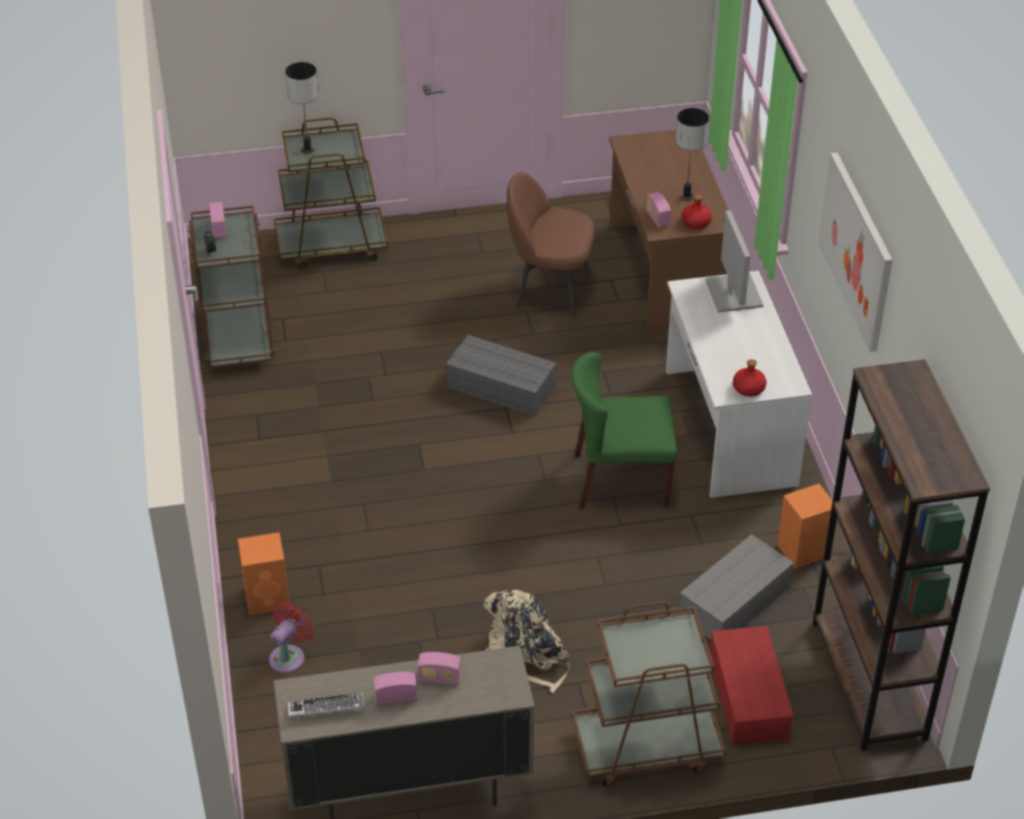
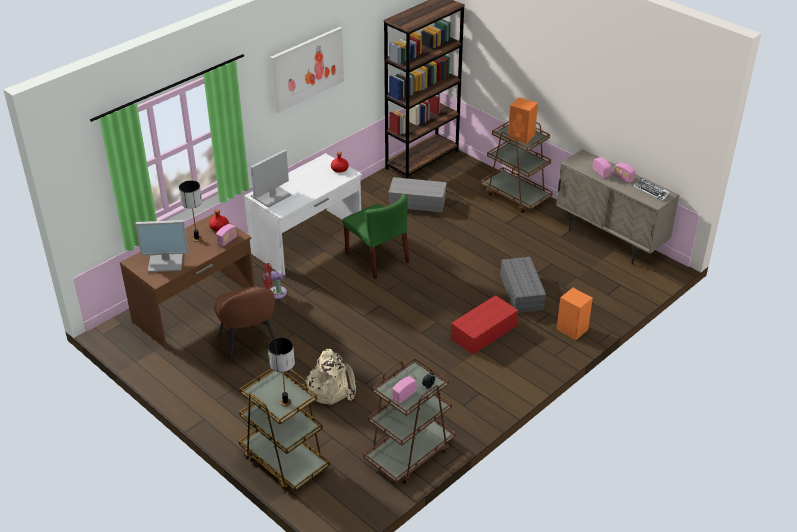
camera: 125 degrees left, 5 degrees down
(289, 656) = (592, 304): red fan -> red fan (275, 293)
(503, 387) = (349, 324): grey storage box -> grey storage box (520, 291)
(525, 655) = (510, 241): beige backpack -> beige backpack (330, 387)
(658, 160) = (166, 261): none -> monitor
(746, 695) = (463, 182): red storage box -> red storage box (483, 333)
(802, 551) = (368, 196): orange speaker -> orange speaker (521, 136)

